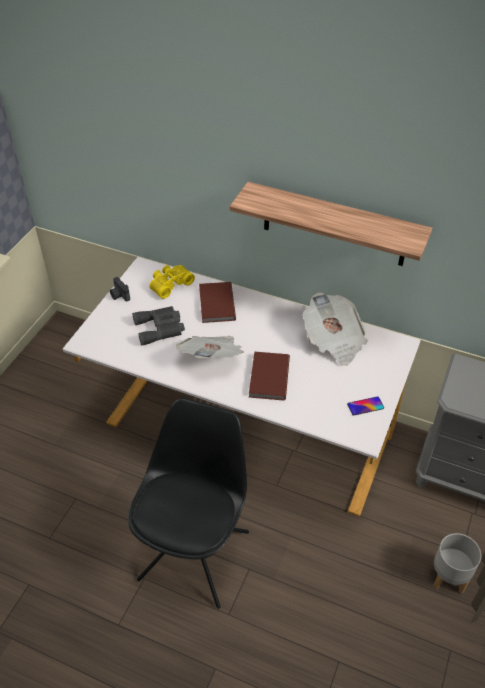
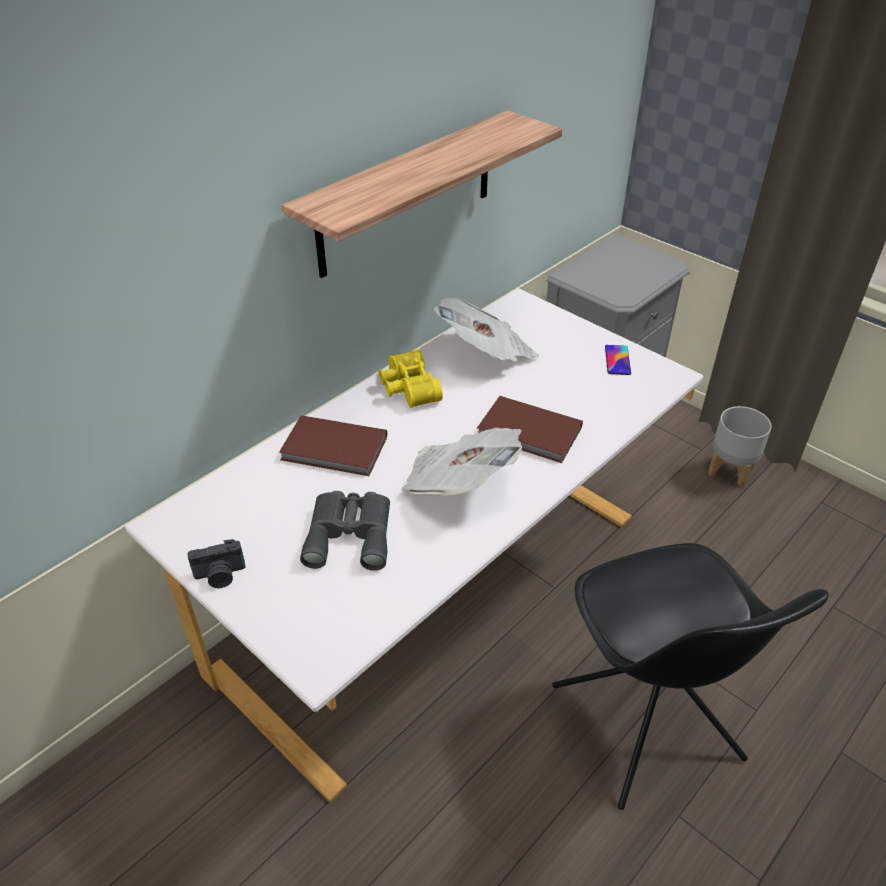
camera: 70 degrees left, 5 degrees down
(169, 284) = (242, 495): yellow binoculars -> yellow binoculars (407, 388)
(195, 553) = (647, 725): black chair -> black chair turned 150 degrees counterclockwise

